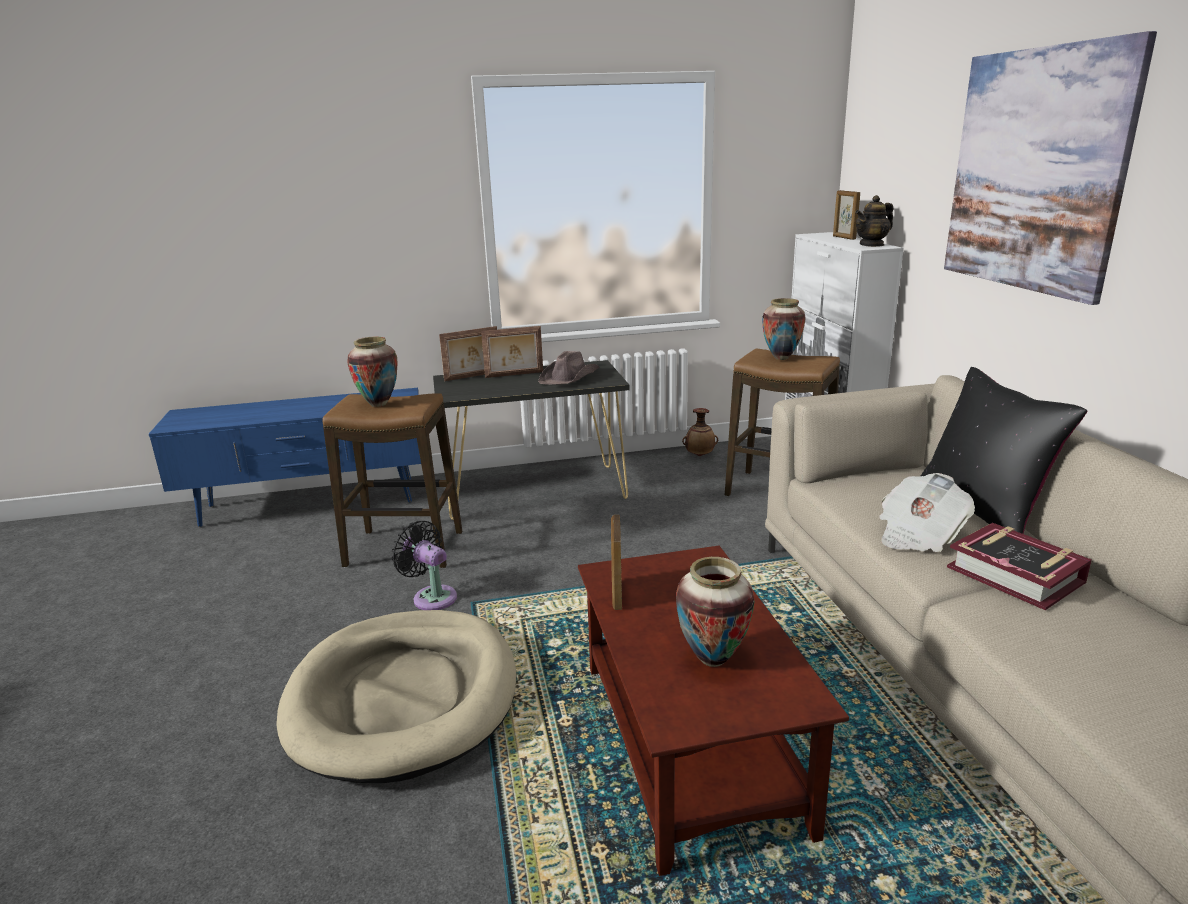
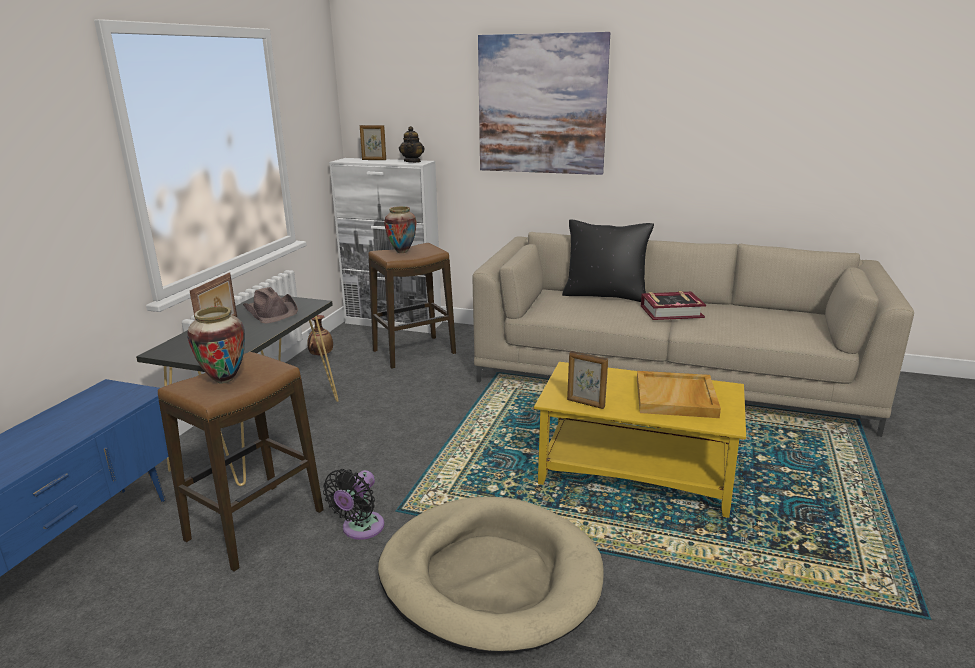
camera: 60 degrees left, 0 degrees up
(432, 596) = (360, 529): black fan -> black fan turned 45 degrees counterclockwise
(473, 376) = (183, 341): picture frame -> none
(691, 746) = (637, 474): brown coffee table -> yellow coffee table
(712, 659) = (676, 398): vase -> beige tray
(918, 535) = (616, 314): newspaper -> none

